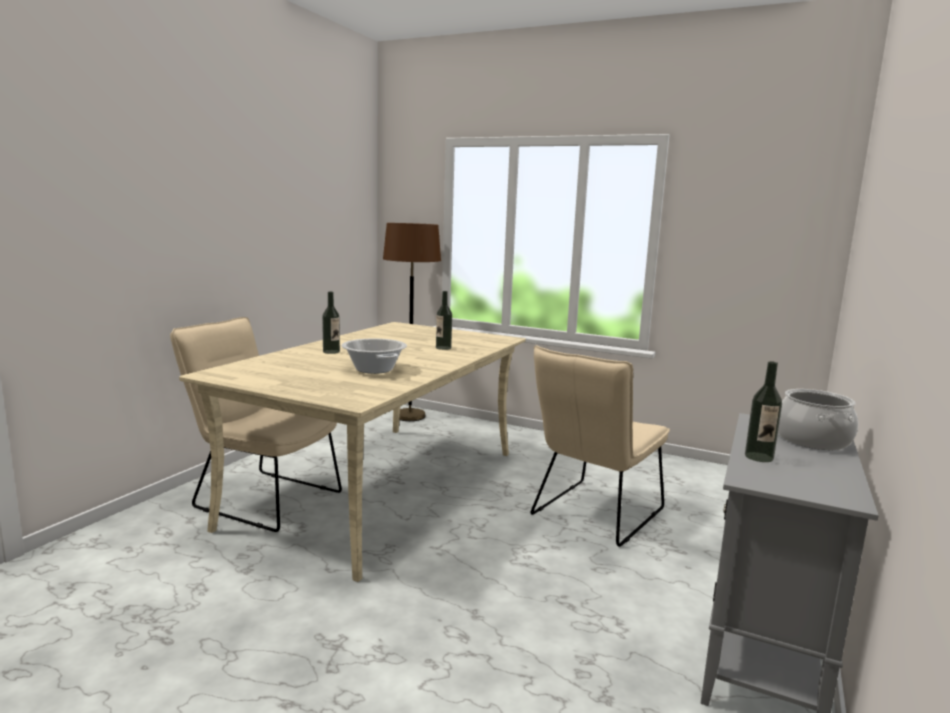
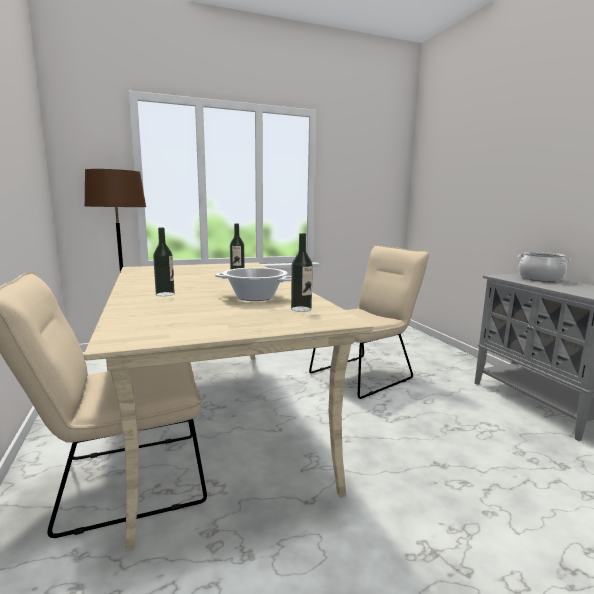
camera: 45 degrees left, 0 degrees up
(593, 515) = (366, 374): beige chair -> beige chair turned 120 degrees counterclockwise
(759, 457) = (564, 289): bottle -> bottle (301, 309)

